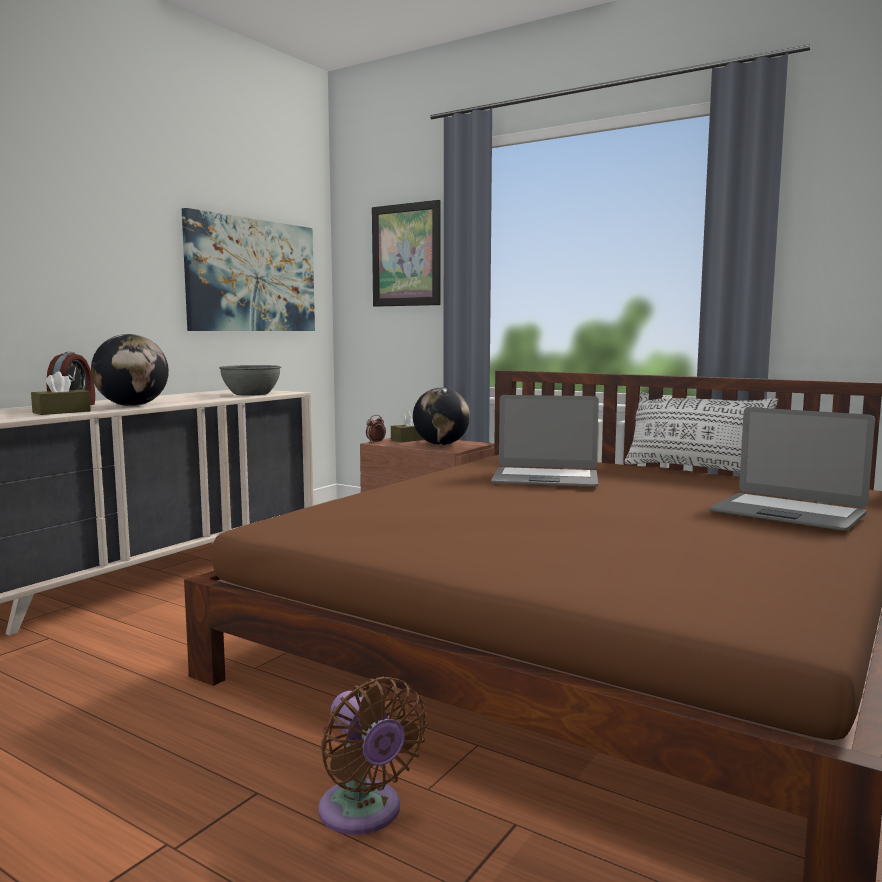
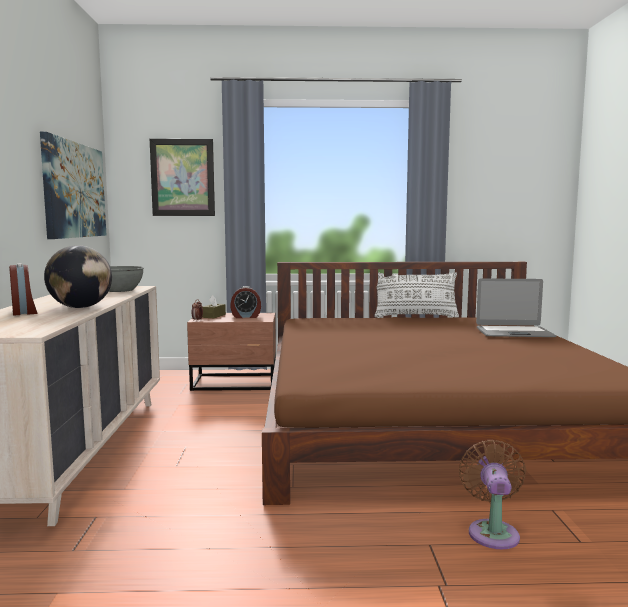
camera: 35 degrees left, 0 degrees up
(61, 412) = (51, 318): brown tissue box -> none
(364, 813) = (492, 531): brown fan -> brown fan turned 105 degrees counterclockwise
(441, 444) = (246, 317): globe -> alarm clock
(545, 479) = (365, 331): laptop -> none

